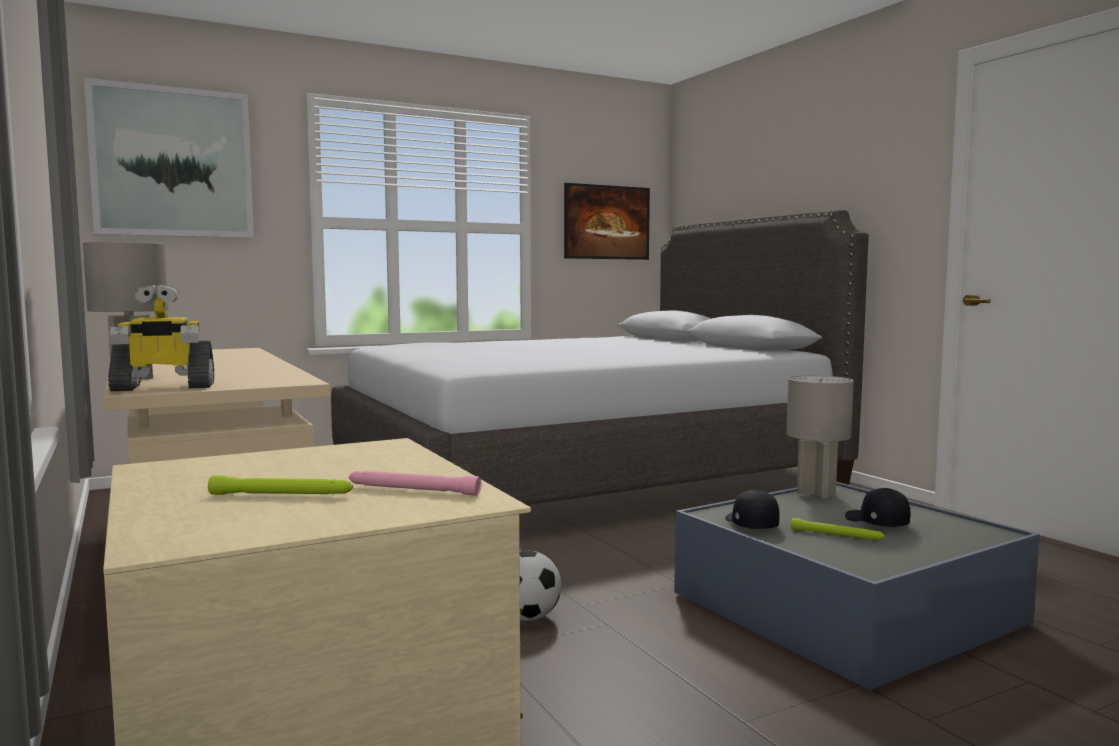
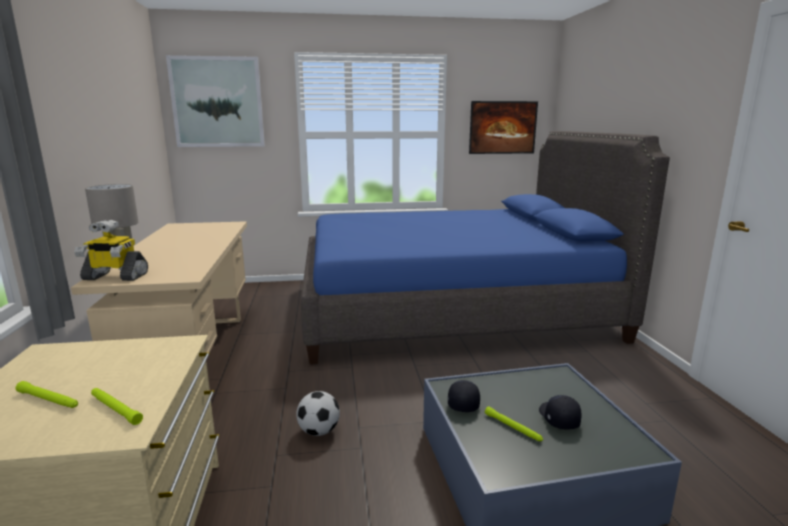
camera: 20 degrees right, 10 degrees up
(412, 490) = (115, 409): pink flashlight -> green flashlight
(584, 477) = (450, 309): grey bed -> blue bed
(815, 492) = (541, 375): grey table lamp -> none

